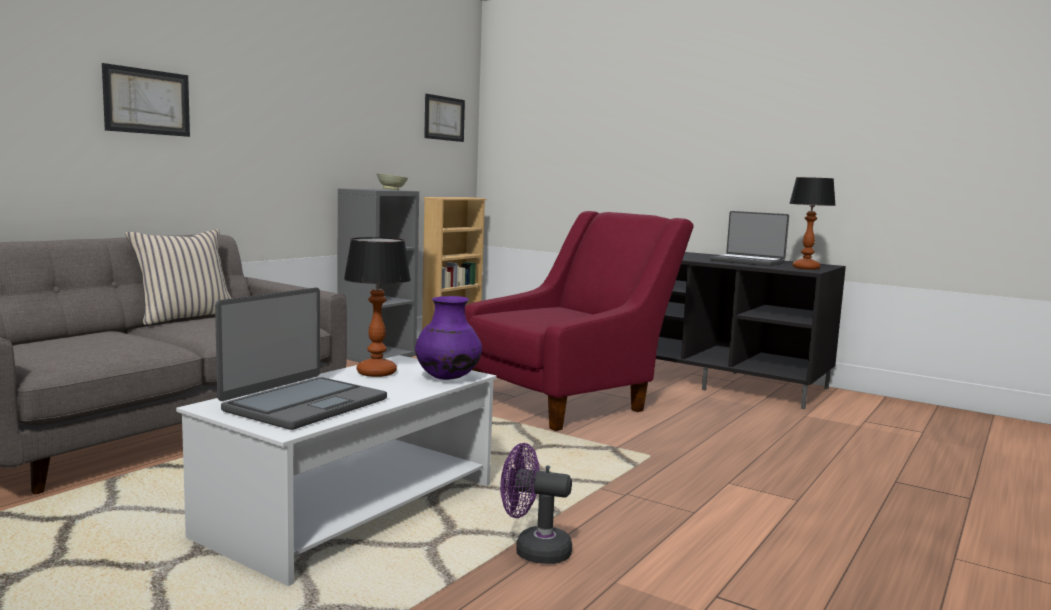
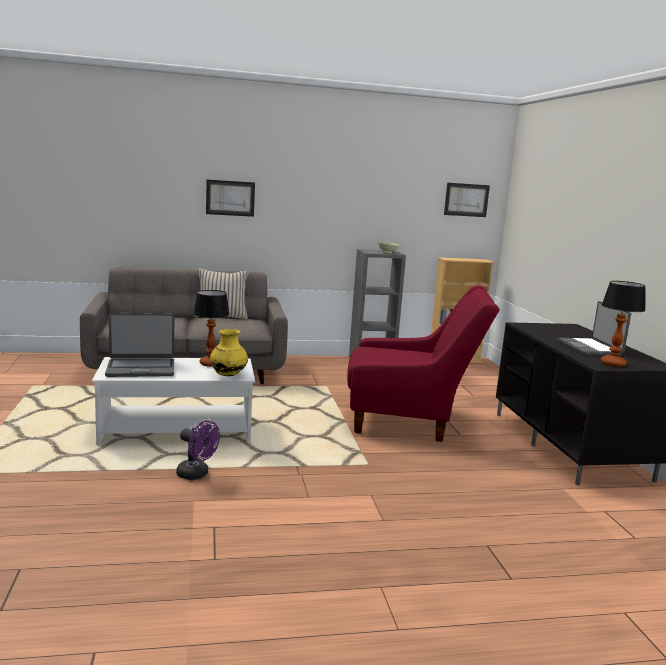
camera: 45 degrees right, 5 degrees up
(447, 378) = (228, 375): purple vase -> yellow vase
(533, 550) = (196, 474): purple fan -> purple fan turned 150 degrees clockwise

